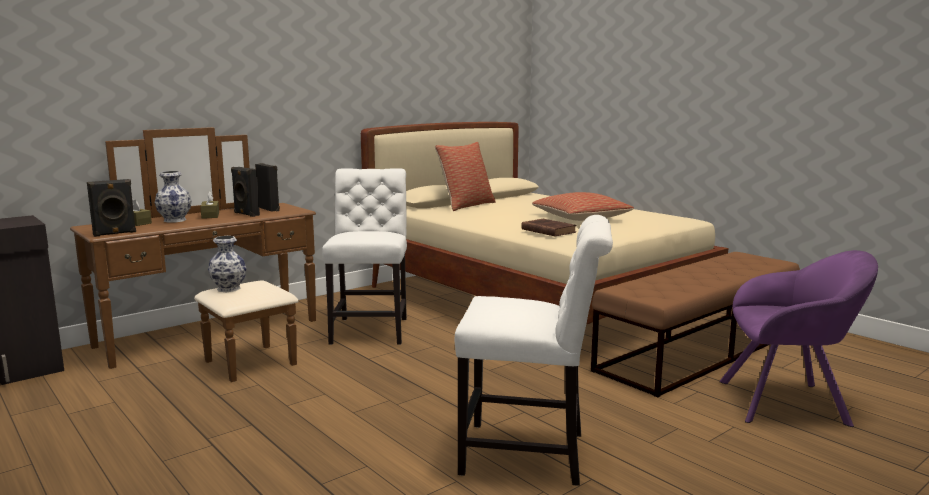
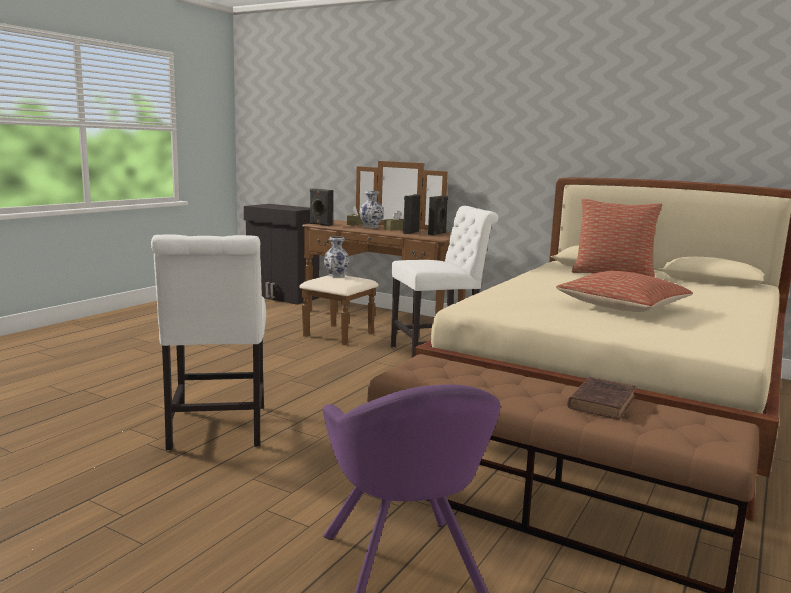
camera: 70 degrees right, 0 degrees up
(547, 231) = (506, 295): brown book -> brown book (602, 402)

